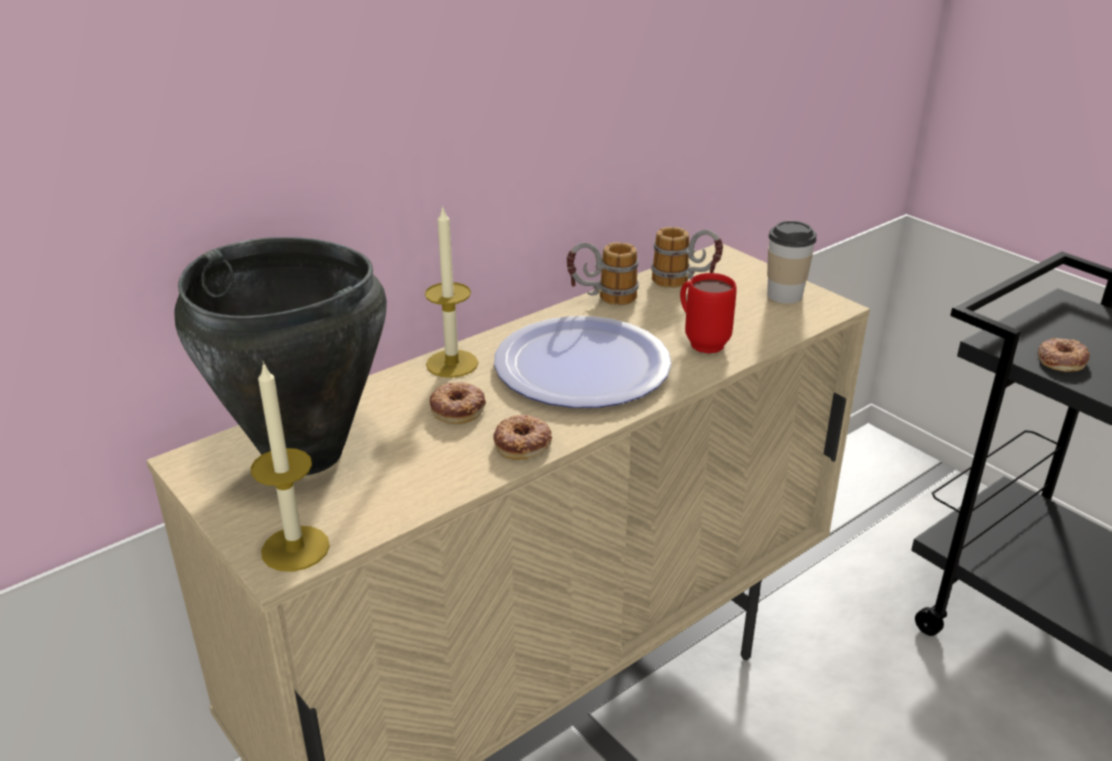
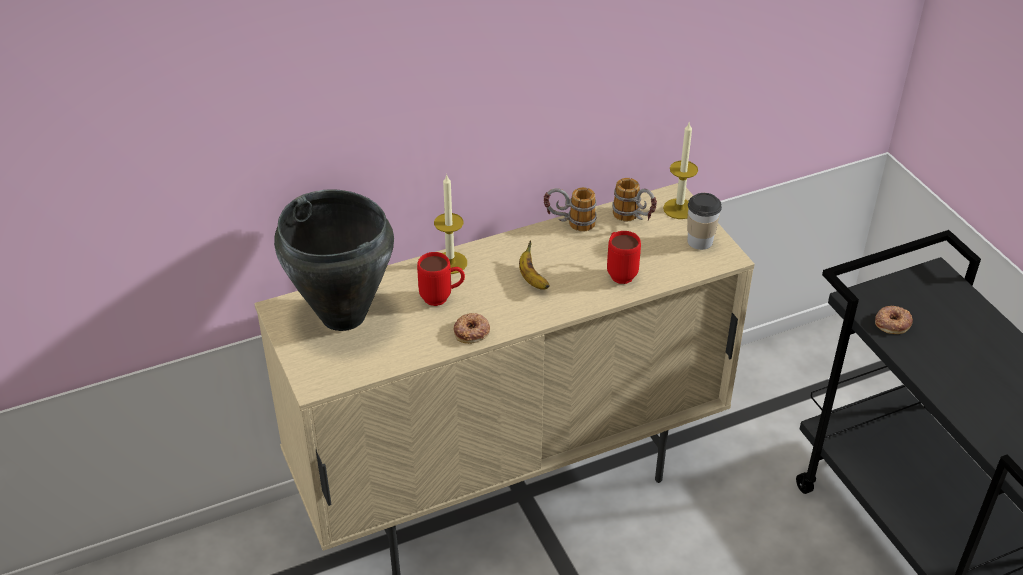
camera: 15 degrees right, 10 degrees up
(295, 548) = (323, 377): candle -> candle (679, 209)
(458, 408) = (442, 298): donut -> red mug
(581, 365) = (532, 279): plate -> banana

